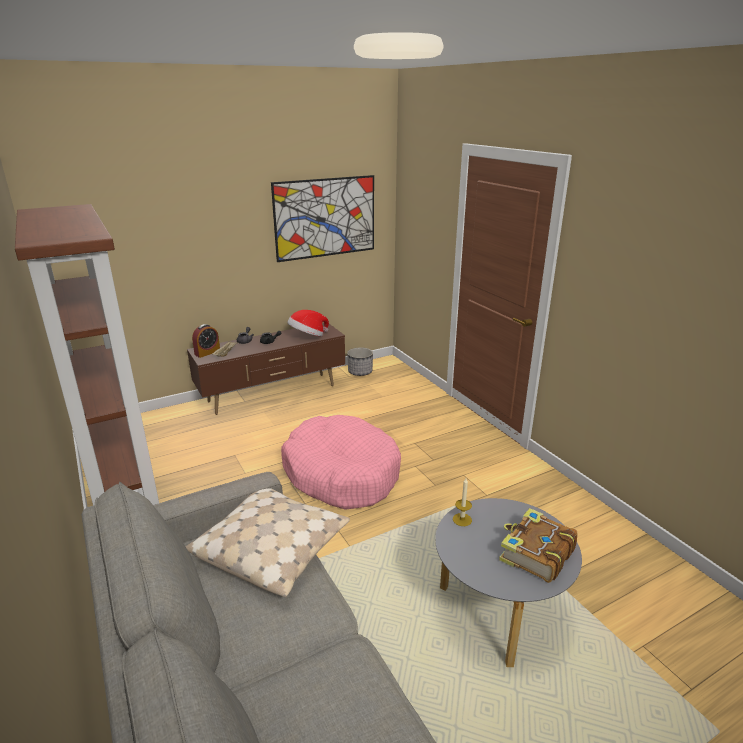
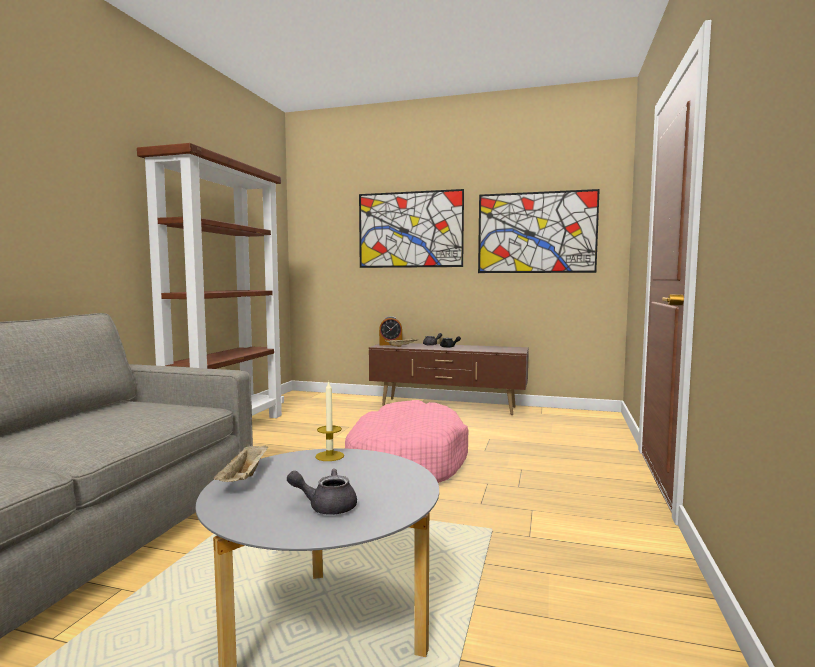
camera: 45 degrees right, 20 degrees down
(199, 224) = (410, 229): none -> picture
(272, 548) = (163, 414): beige pillow -> none
(308, 336) = (489, 349): hat -> none
(360, 372) = (558, 414): planter -> none
(466, 564) = (244, 478): none -> beige tray
(535, 554) = (326, 506): book -> grey teapot

